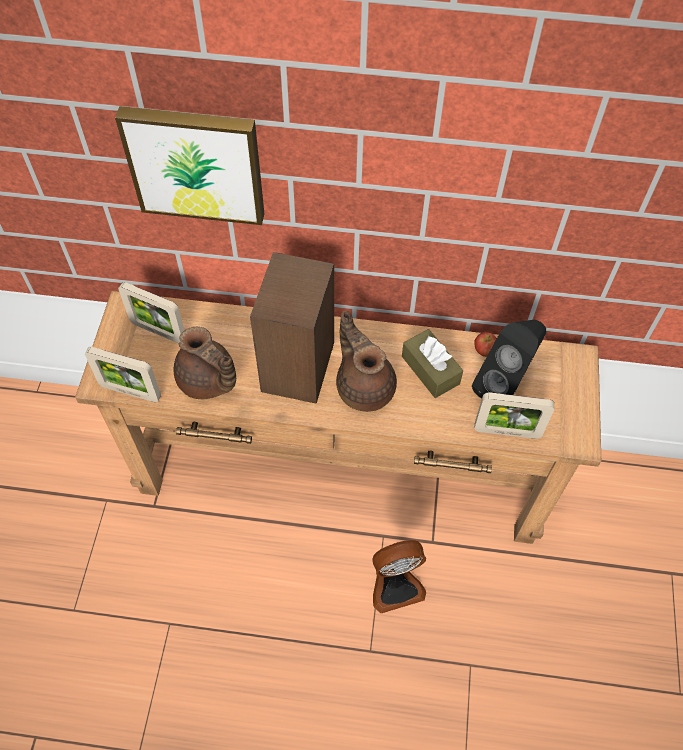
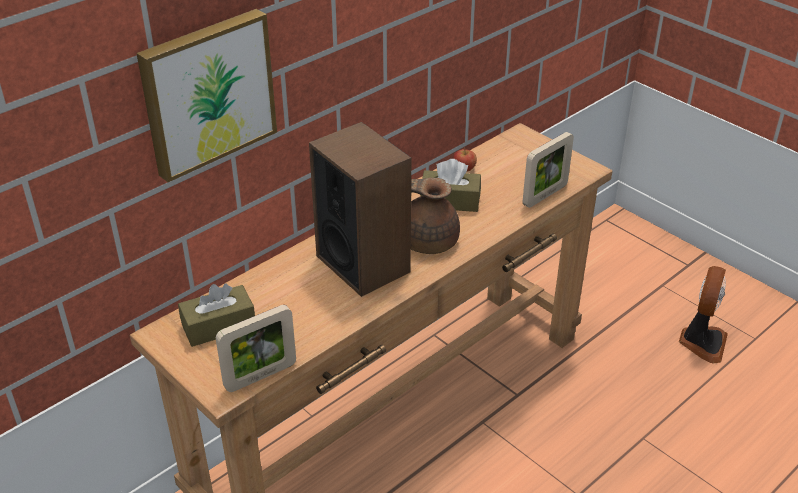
camera: 50 degrees left, 20 degrees down
(158, 331) = (219, 326): picture frame -> brown tissue box
(208, 381) = (312, 321): brown teapot -> none
(395, 585) = (534, 441): fan -> fan (701, 342)
(504, 387) = (506, 177): black speaker -> none

